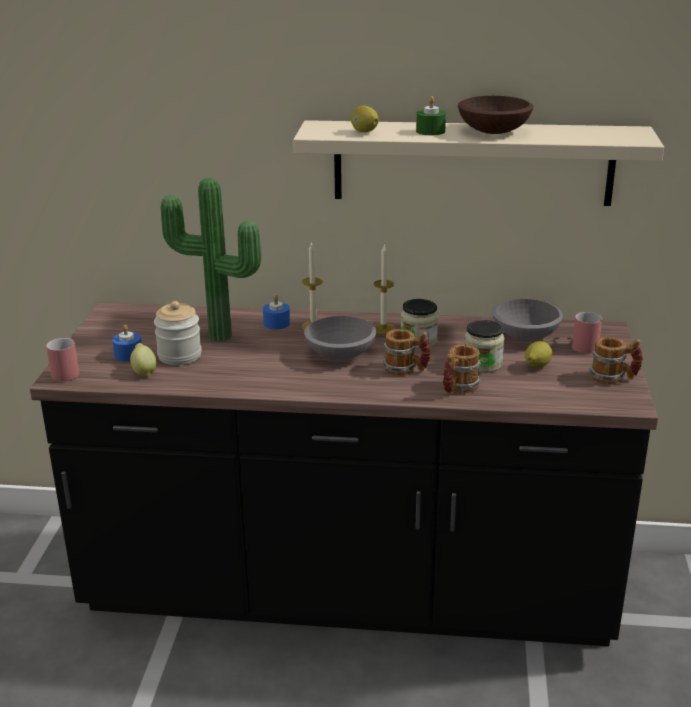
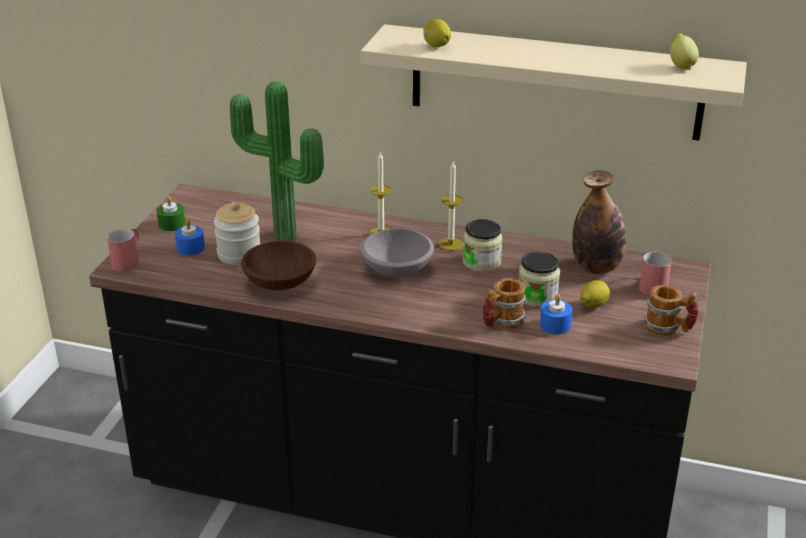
camera: 10 degrees right, 5 degrees up
(144, 372) = (200, 269): lemon -> lemon (681, 66)
(276, 323) = (345, 227): blue candle -> blue candle (555, 325)
(406, 369) = (457, 295): mug -> none
(430, 131) = (505, 51): green candle -> green candle (172, 224)
(494, 131) = (572, 55): brown bowl -> brown bowl (281, 282)
(526, 335) = (596, 267): grey bowl -> bottle

